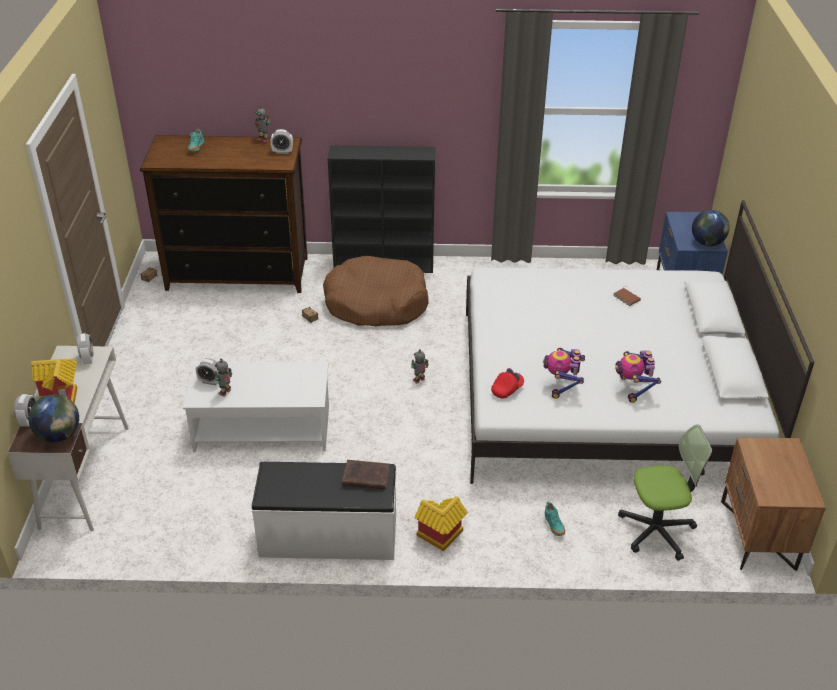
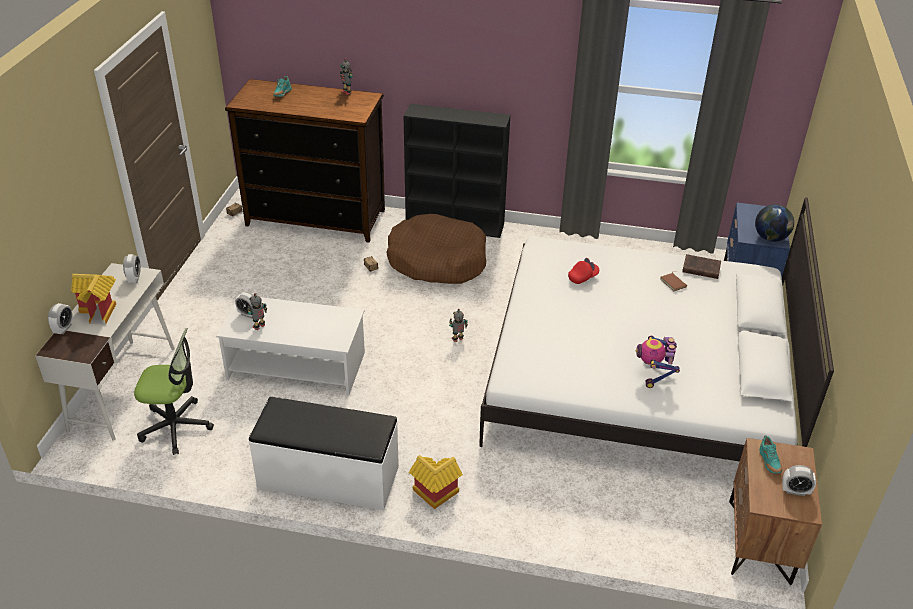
camera: 10 degrees right, 0 degrees up
(59, 435) = (85, 346): globe -> none
(282, 152) = (360, 105): alarm clock -> alarm clock (795, 491)
(364, 477) = (363, 425): brown book -> brown book (700, 268)
(507, 389) = (526, 358): red cap -> red cap (583, 277)
(553, 526) = (550, 501): turquoise shoe -> turquoise shoe (769, 462)
(562, 386) = (582, 362): toy robot -> none
(656, 530) = (654, 521): office chair -> office chair (176, 426)

